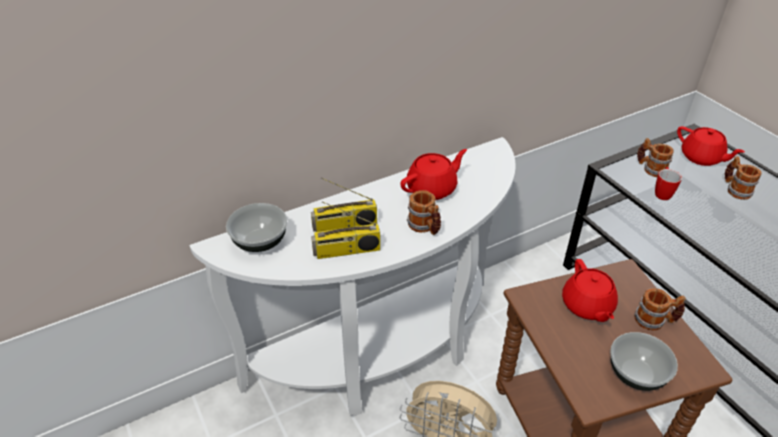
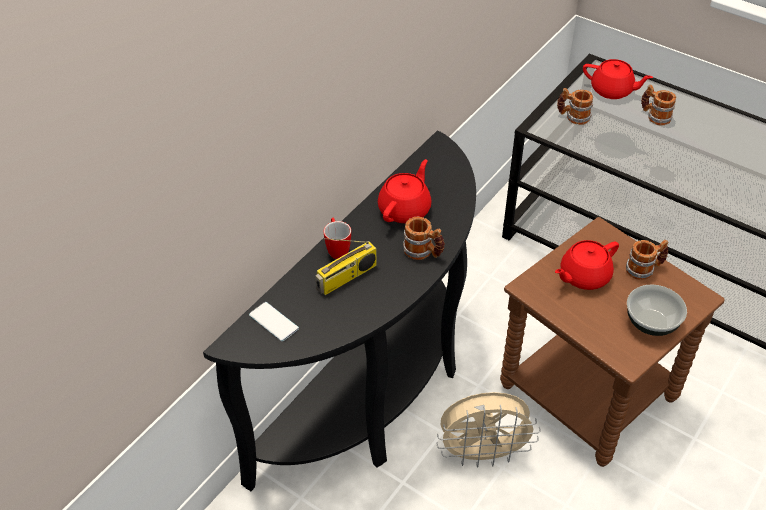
camera: 25 degrees left, 5 degrees up
(260, 241) = (274, 322): bowl -> phone
(346, 251) = (366, 302): radio -> none
(385, 355) = (377, 395): white console table -> black console table
(587, 306) = (583, 276): red teapot -> red teapot turned 90 degrees clockwise
(662, 193) = (595, 140): mug -> mug (337, 249)

